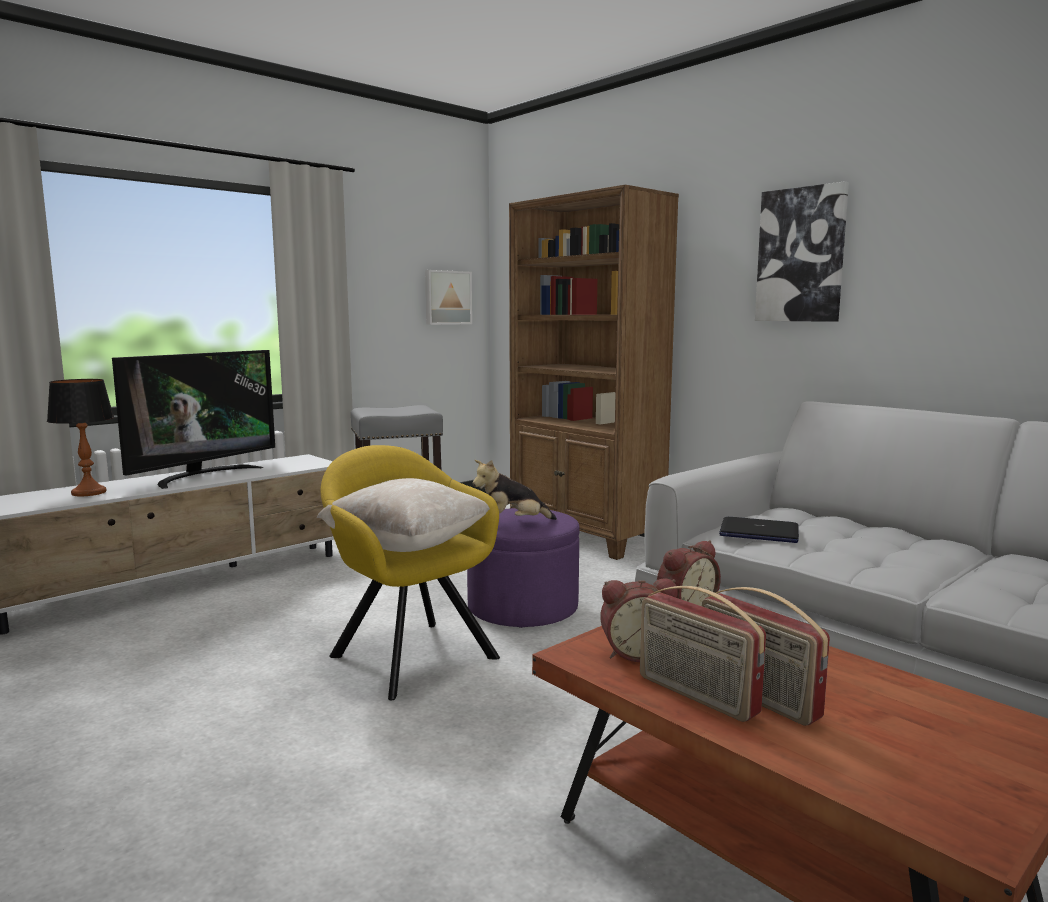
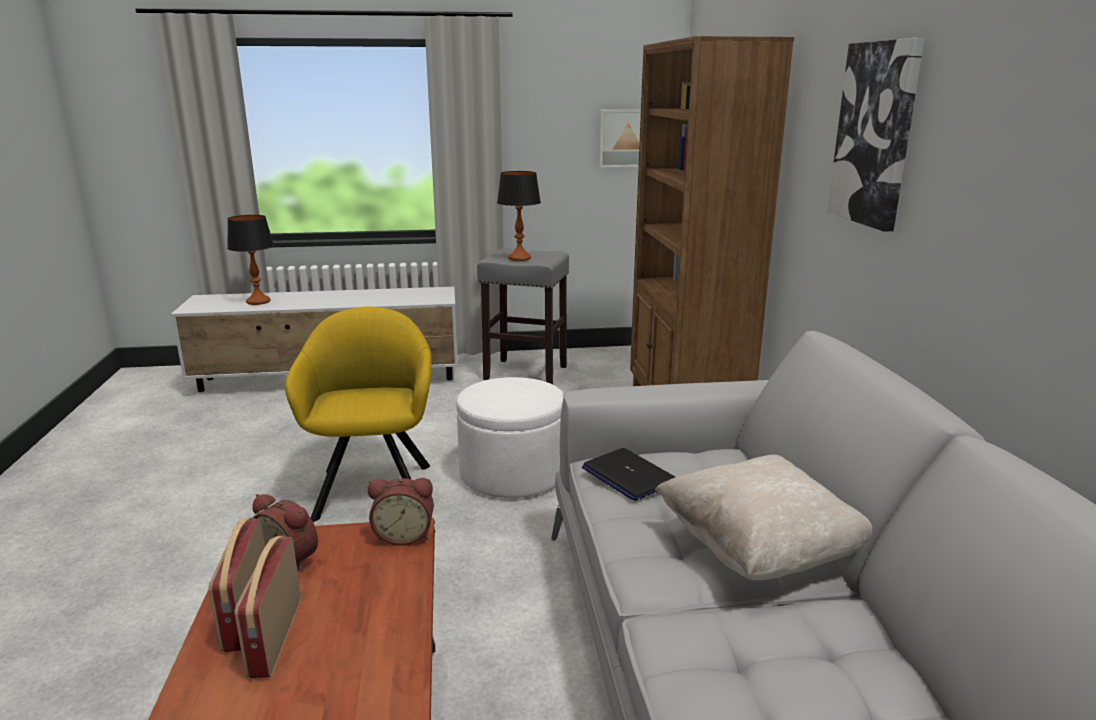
camera: 35 degrees right, 10 degrees up
(202, 475) = (345, 297): television -> none
(395, 411) = (519, 258): none -> table lamp
(407, 545) = (354, 401): beige pillow -> beige pillow (759, 550)
(512, 524) = (489, 397): plush toy -> none
(523, 607) = (512, 474): purple ottoman -> white ottoman

